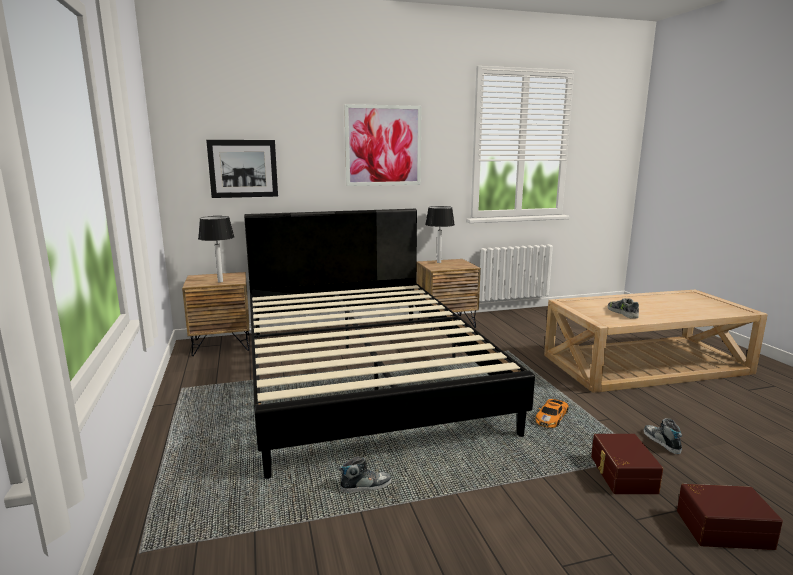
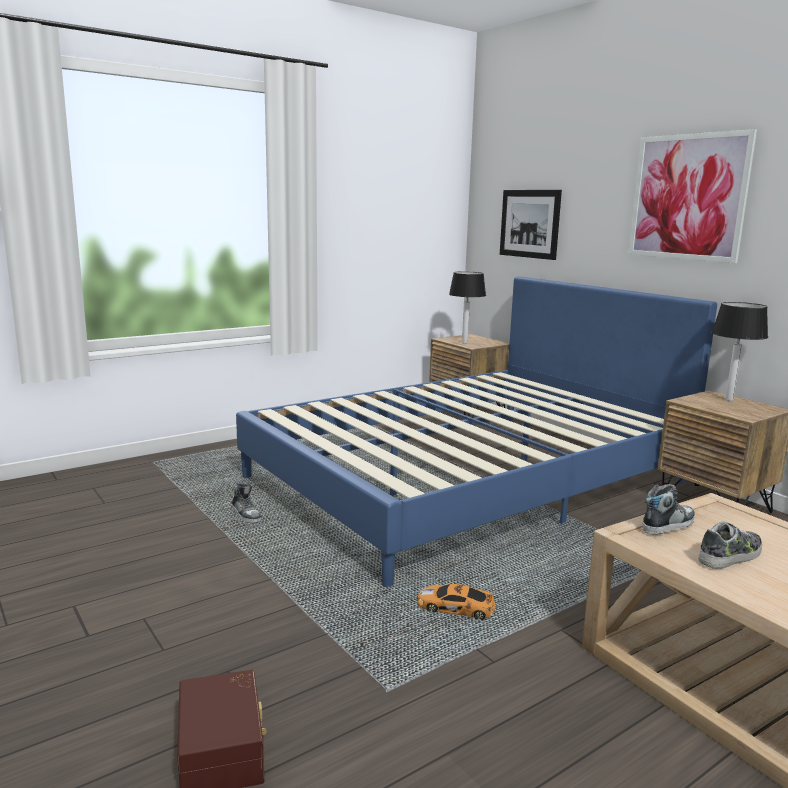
camera: 70 degrees right, 0 degrees up
(362, 374) = (468, 480): black bed -> blue bed
(621, 474) = (326, 665): brown storage box -> none
(661, 442) = (448, 714): shoe -> shoe (668, 524)

